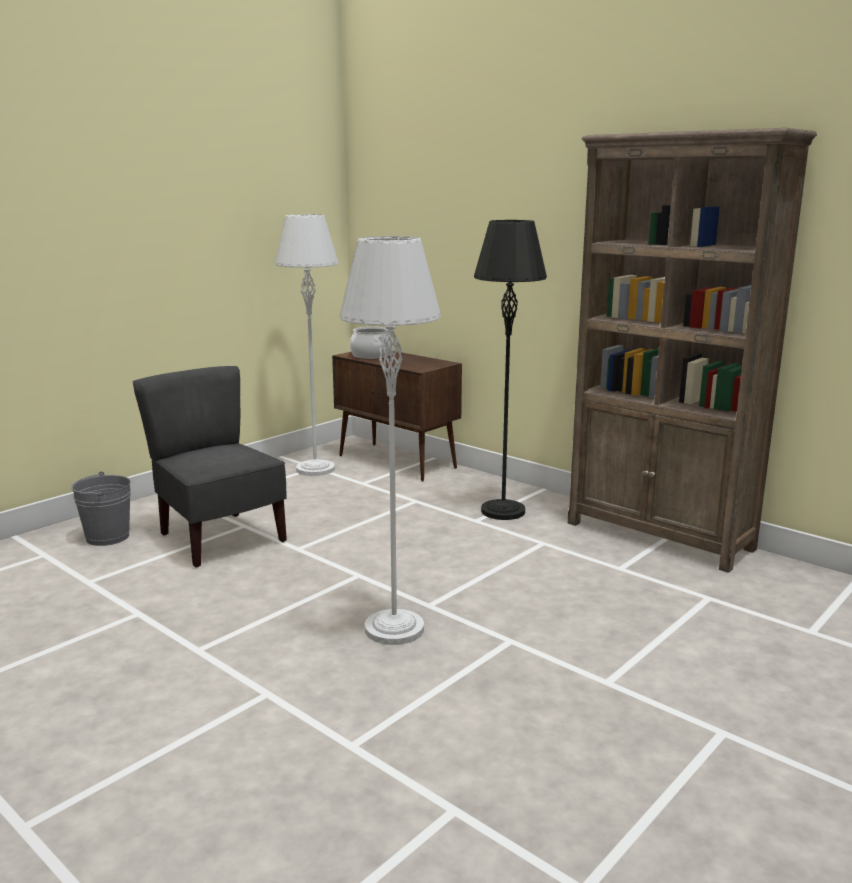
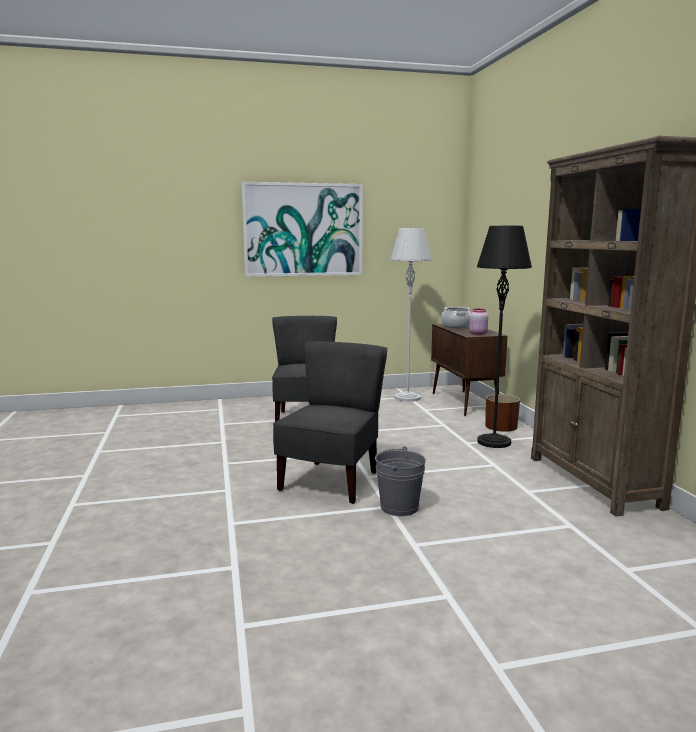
camera: 35 degrees right, 5 degrees down
(107, 537) = (256, 407): grey bucket -> grey bucket (399, 507)
(127, 221) = (303, 230): none -> picture
(394, 629) = (331, 481): grey floor lamp -> grey chair
(422, 365) = (477, 333): none -> pink jar
(482, 487) = (501, 426): none -> brown planter

